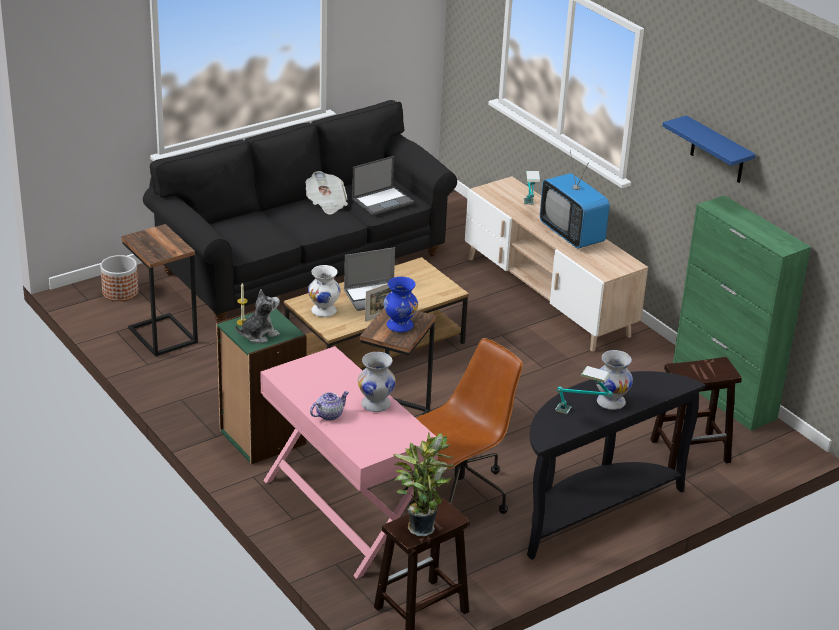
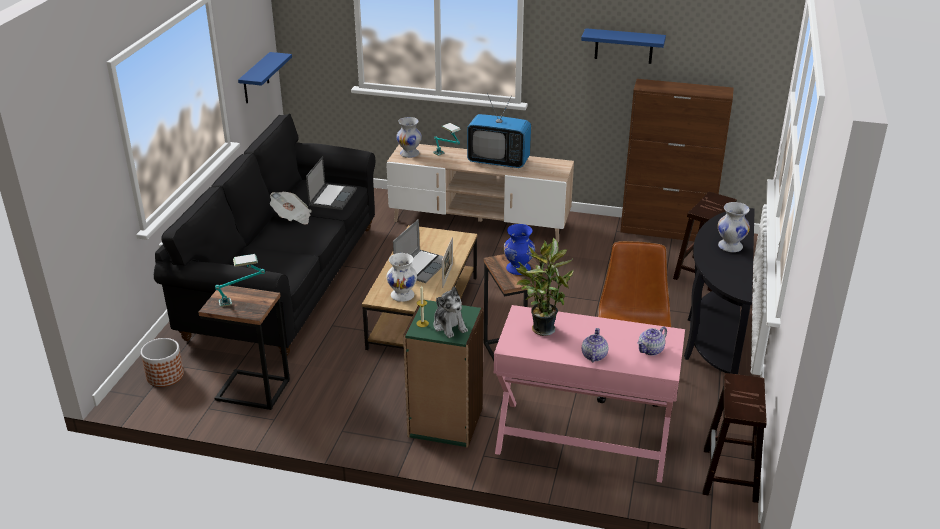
camera: 40 degrees left, 0 degrees up
(258, 334) = (449, 326): plush toy -> plush toy turned 135 degrees clockwise
(375, 404) = (608, 330): white vase -> white vase (409, 154)
(380, 436) = (651, 350): none -> teapot
(392, 55) = (255, 79): none -> blue shelf
(421, 526) = (746, 401): potted plant -> potted plant (541, 328)
(582, 415) = (730, 263): table lamp -> table lamp (243, 300)
(723, 396) = (667, 231): green cabinet -> brown cabinet

